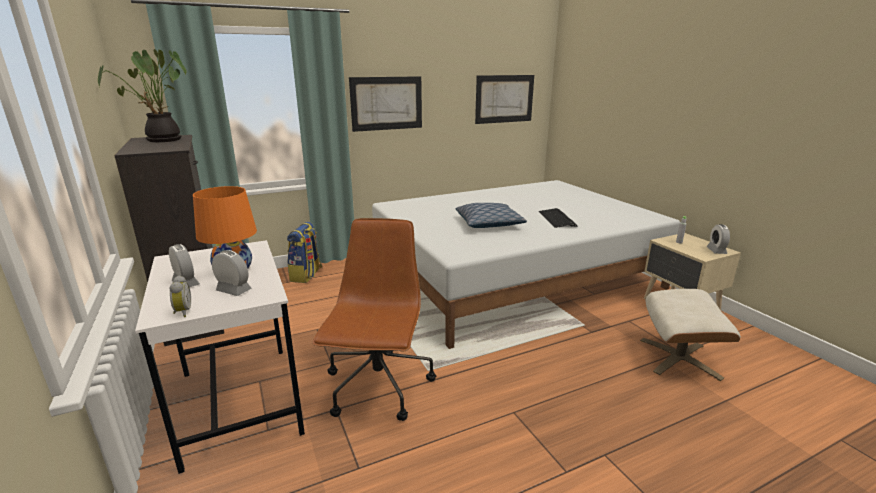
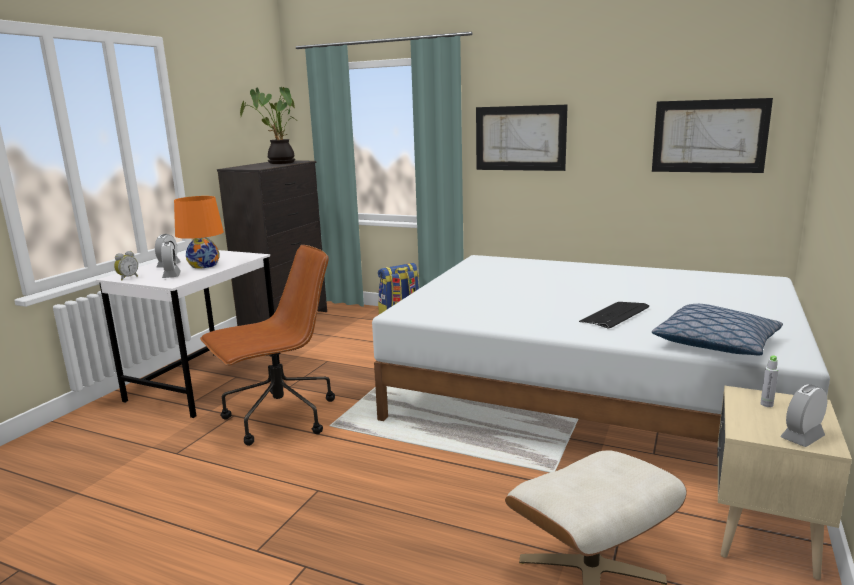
camera: 50 degrees right, 5 degrees down
(489, 223) = (518, 298): pillow -> pillow (716, 343)

